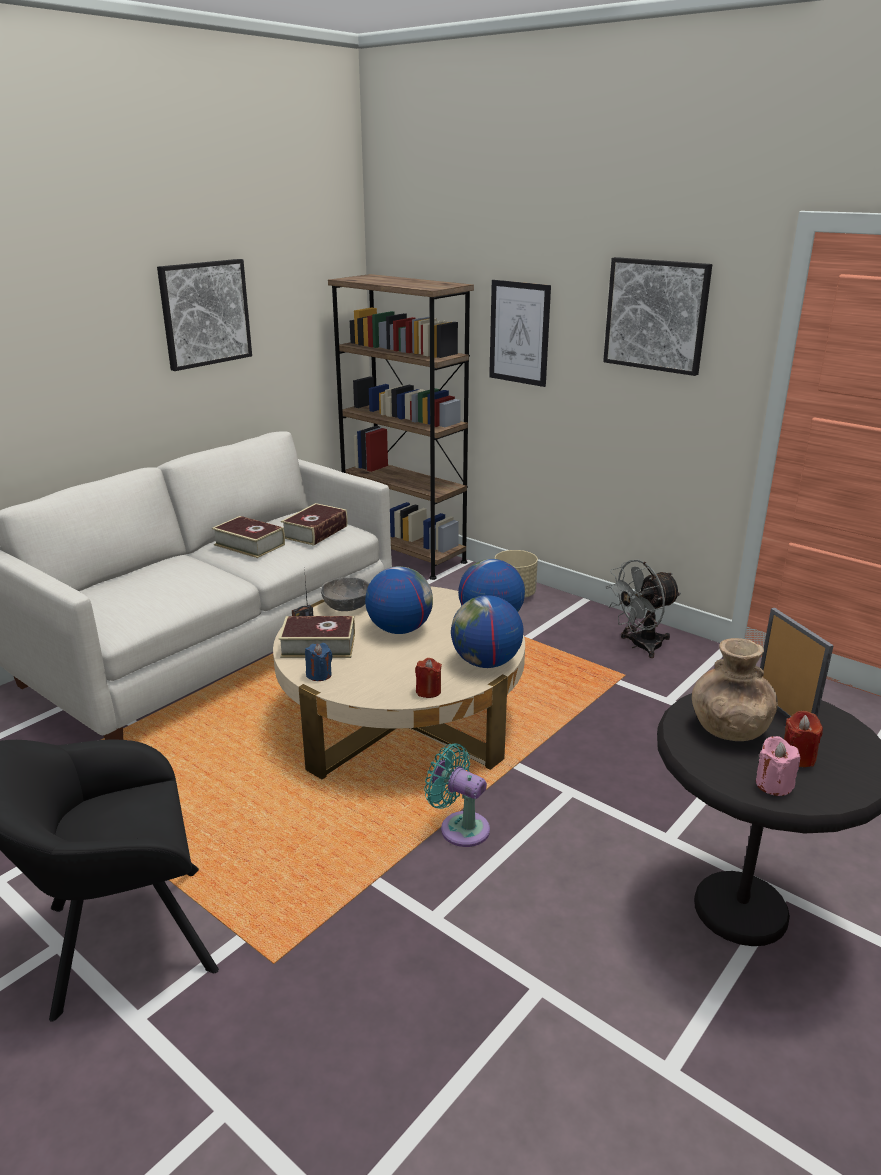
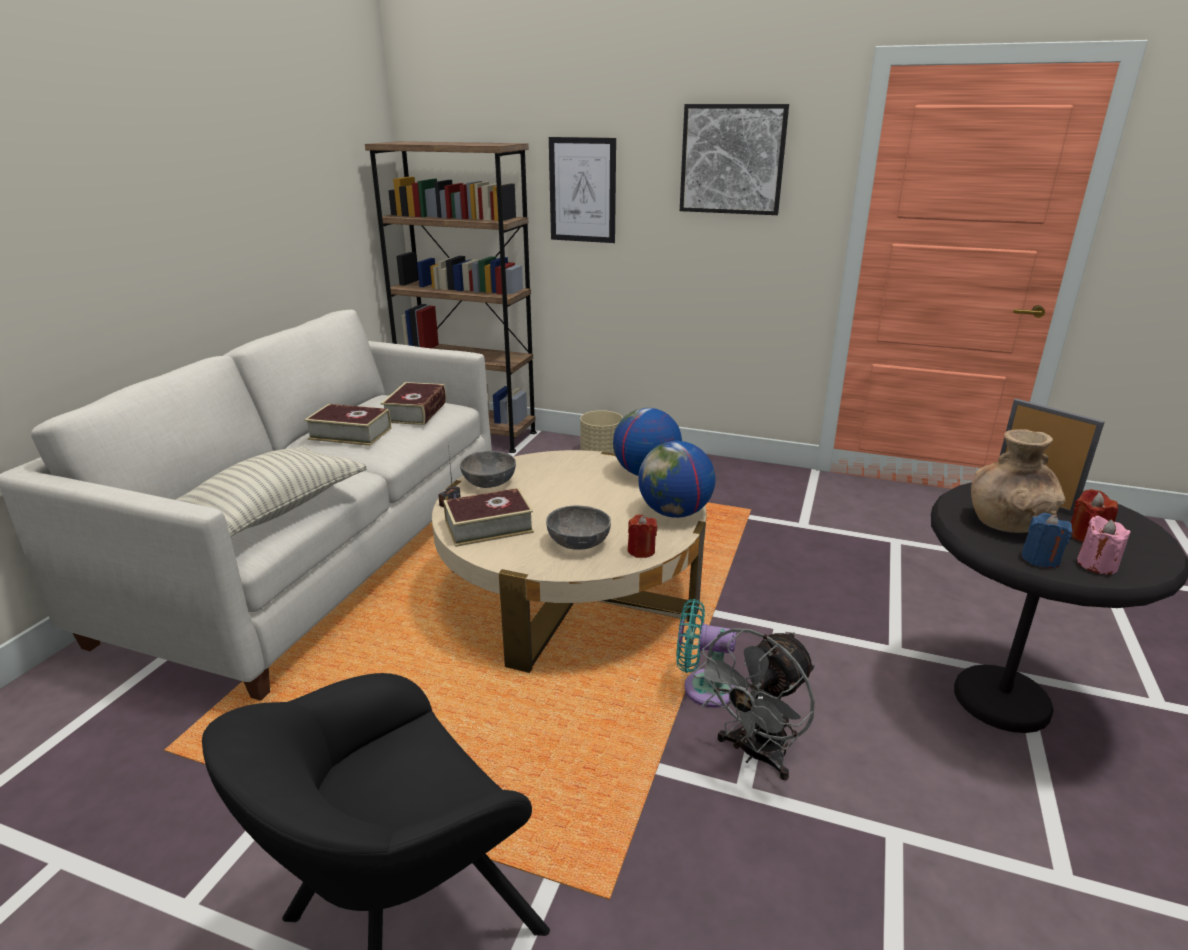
camera: 20 degrees left, 0 degrees up
(148, 603) = (271, 512): none -> pillow
(205, 313) = (246, 176): picture -> none
(319, 675) = (513, 556): blue candle -> blue candle (1040, 559)
(381, 674) = (578, 543): none -> grey bowl
(399, 629) = (562, 496): globe -> none
(639, 646) = (744, 482): grey fan -> grey fan (754, 754)

